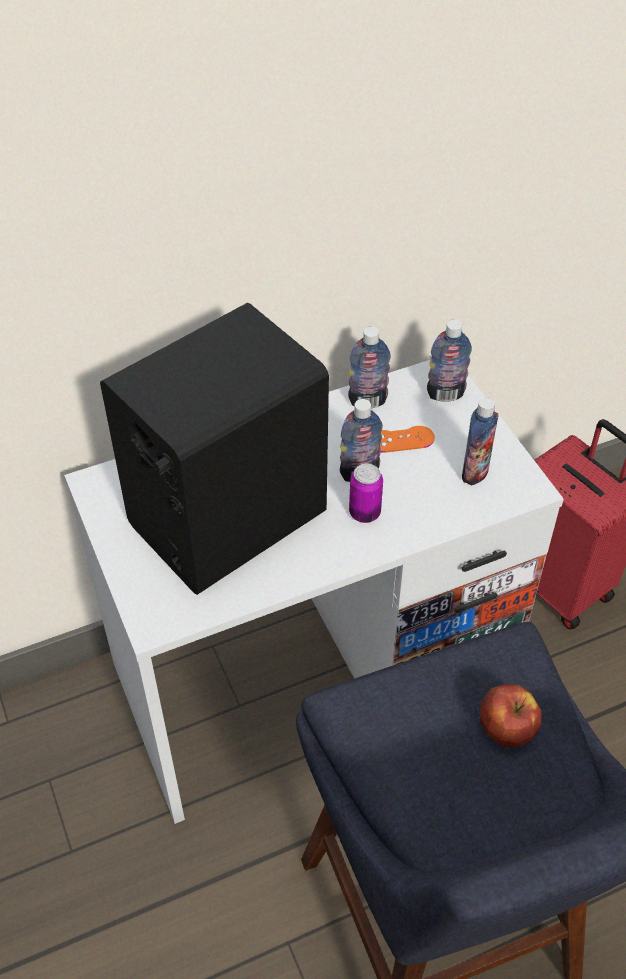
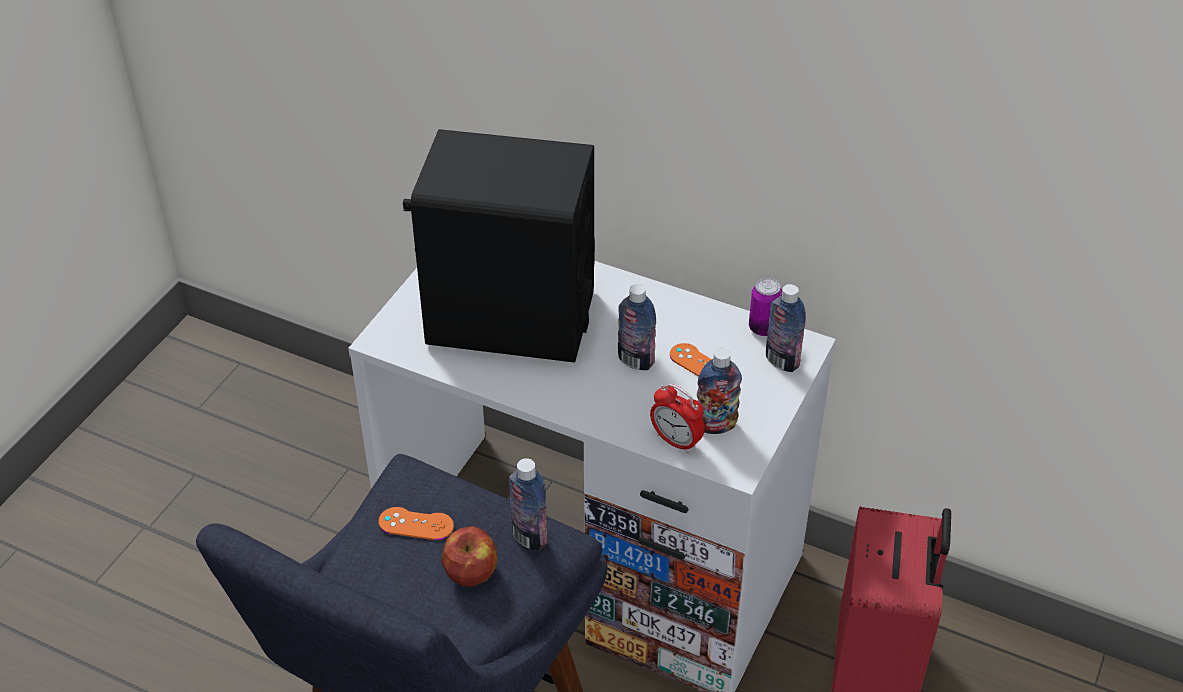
camera: 50 degrees right, 5 degrees down
(364, 513) = (599, 386): can -> can (763, 328)
(367, 401) = (717, 322): bottle -> bottle (529, 537)
(415, 735) = (416, 524): none -> orange game controller
(469, 505) = (676, 441): none -> alarm clock

